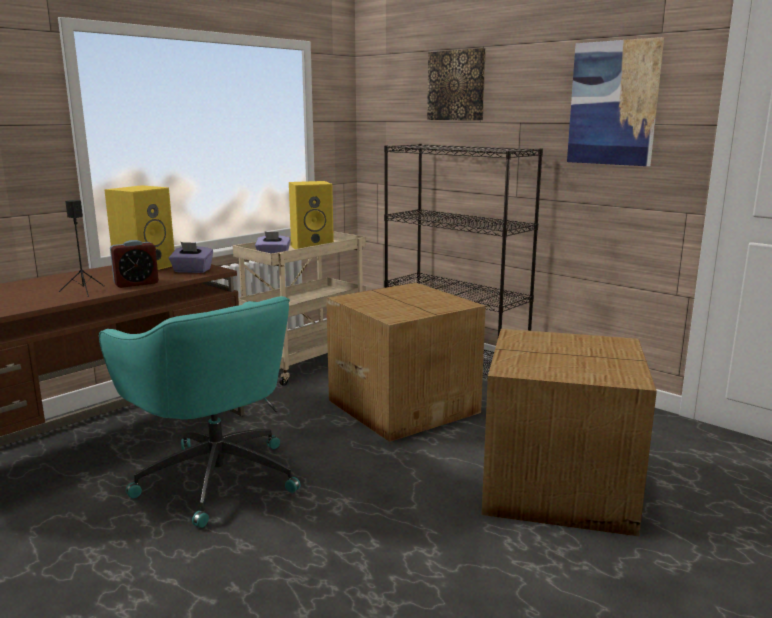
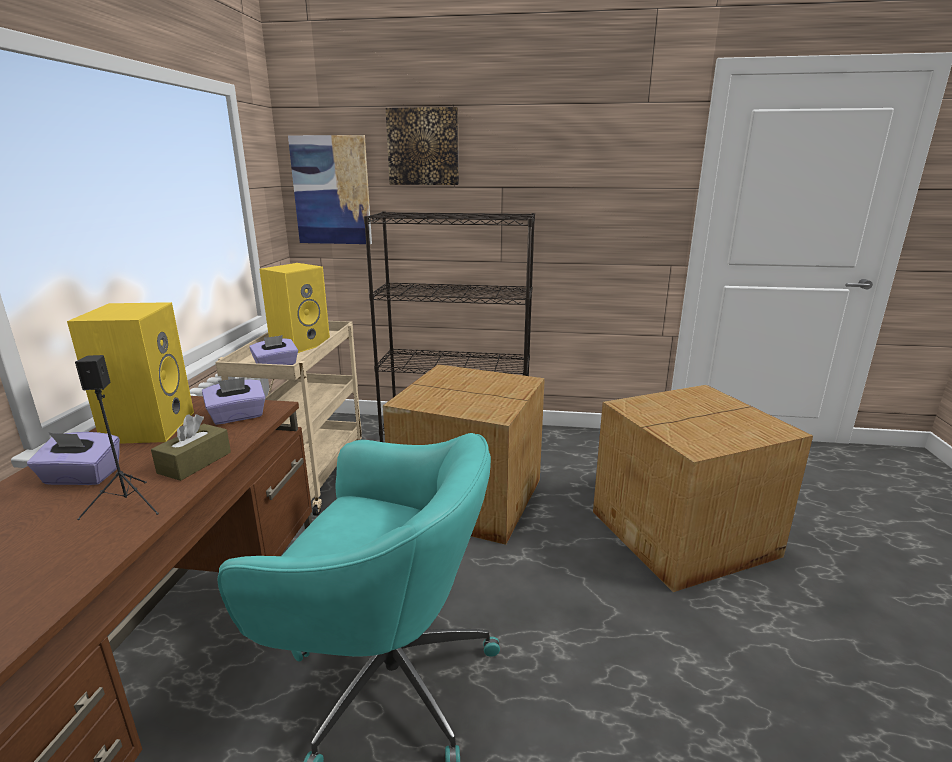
camera: 35 degrees left, 5 degrees up
(85, 279) = (81, 477): none -> purple tissue box
(136, 284) = (195, 462): alarm clock -> brown tissue box
(613, 103) = (603, 168): picture -> picture (331, 191)

